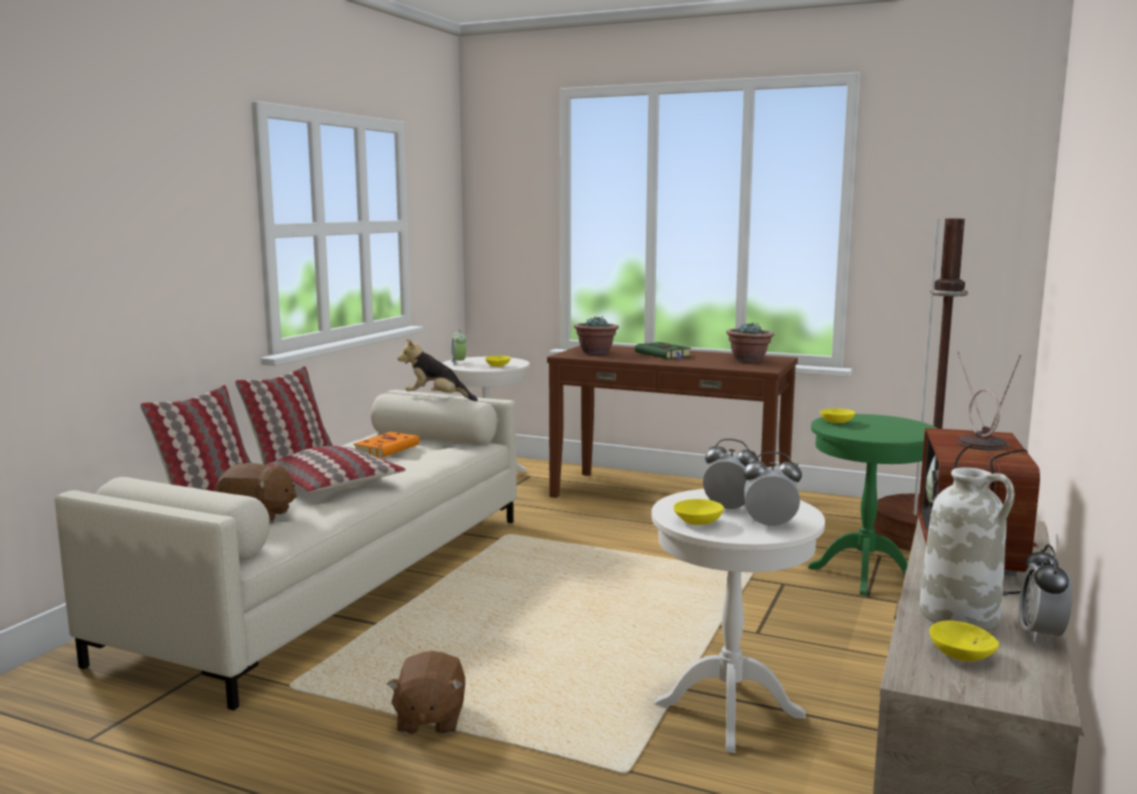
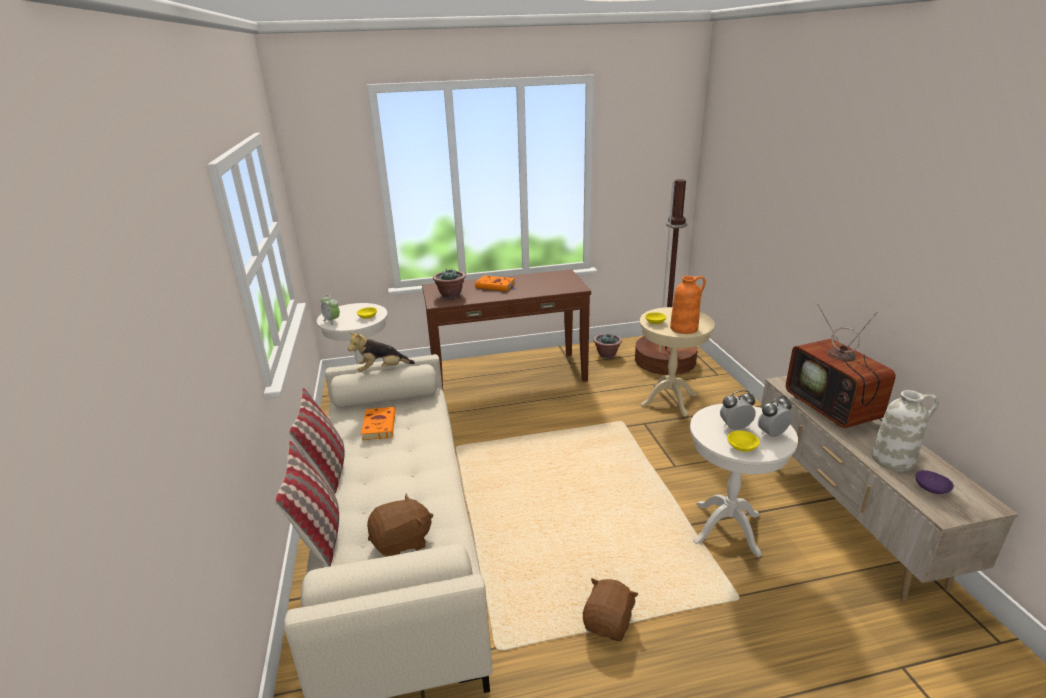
camera: 35 degrees left, 15 degrees up
(334, 486) = (404, 483): pillow -> none
(429, 719) = (608, 623): brown plush toy -> brown plush toy turned 120 degrees counterclockwise
(664, 355) = (496, 286): green book -> orange book
(749, 360) = (554, 280): potted plant -> potted plant (607, 354)
(864, 574) = (669, 400): green side table -> beige side table
(869, 433) = (684, 328): none -> orange vase
(959, 654) = (930, 488): yellow bowl -> purple bowl
(1041, 634) = (931, 458): alarm clock -> none

